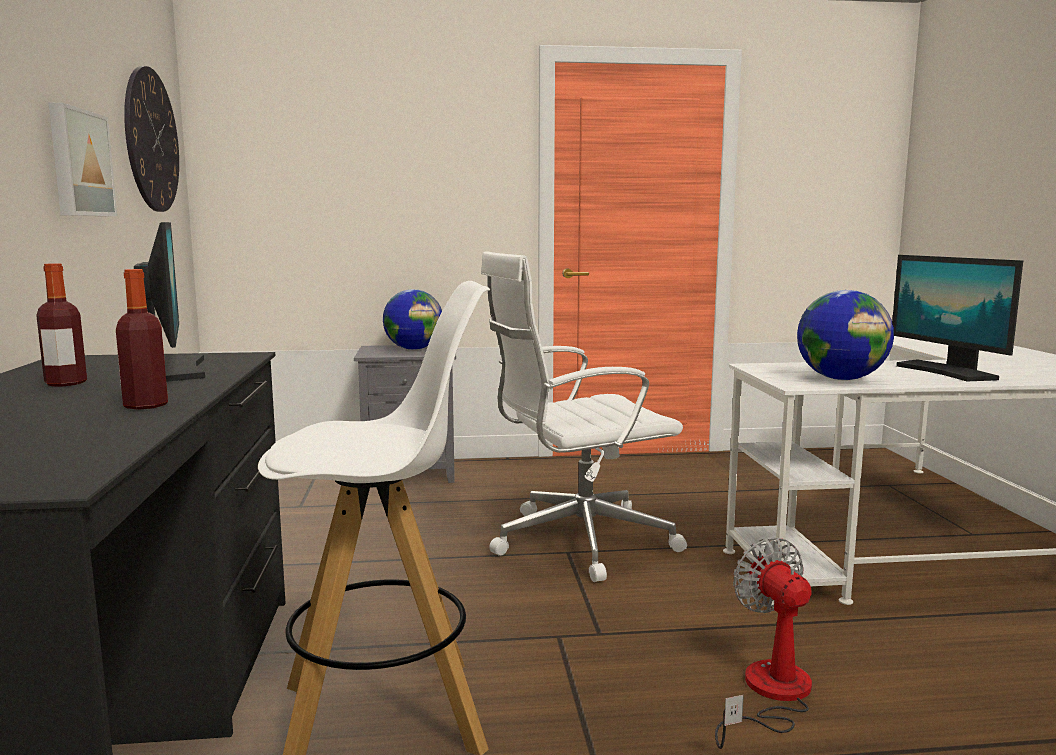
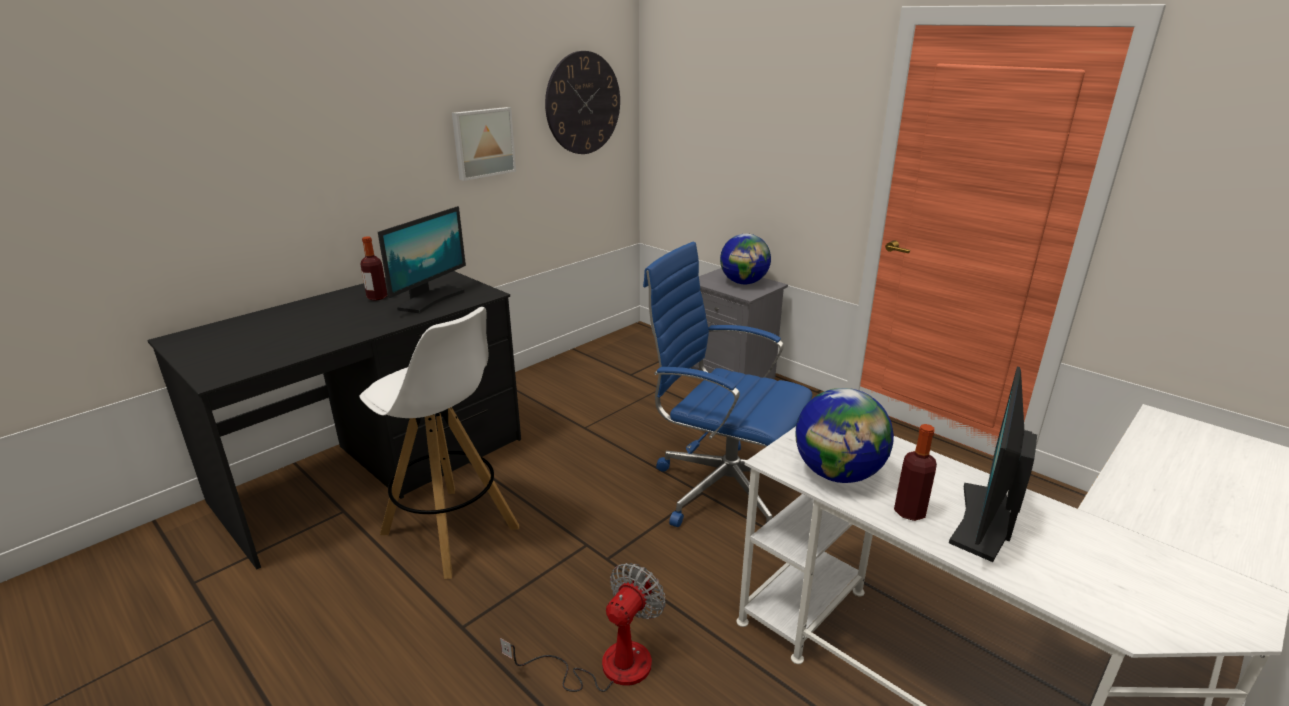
camera: 50 degrees right, 15 degrees up
(146, 405) = (348, 331): bottle -> bottle (909, 512)
(577, 541) = (723, 488): white office chair -> blue office chair

